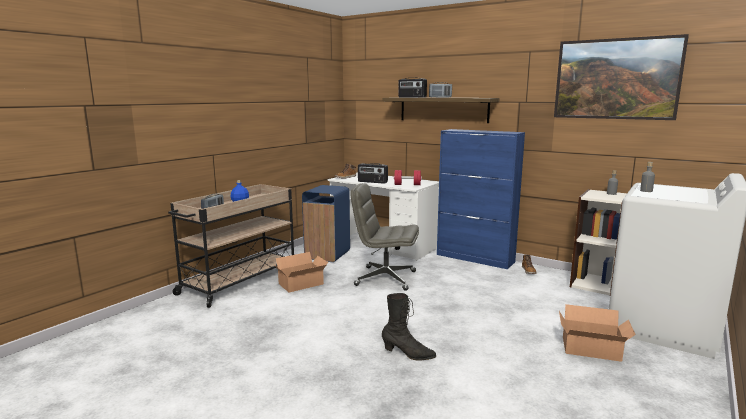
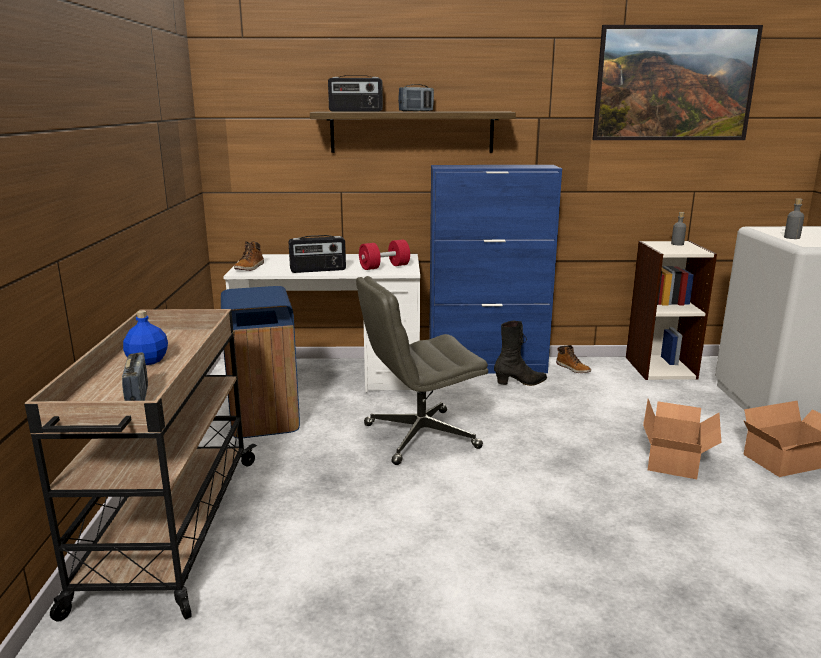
camera: 35 degrees left, 5 degrees up
(302, 284) = (304, 493): cardboard box -> cardboard box (676, 458)
(408, 354) = (641, 559): black boot -> black boot (520, 383)

